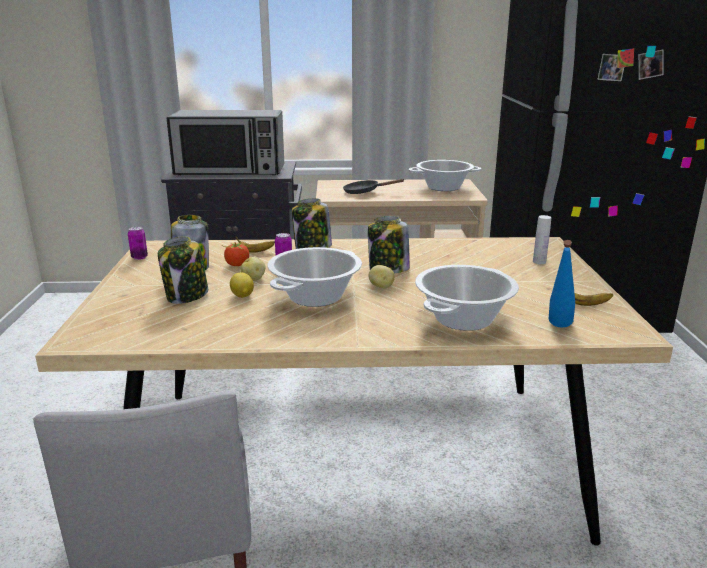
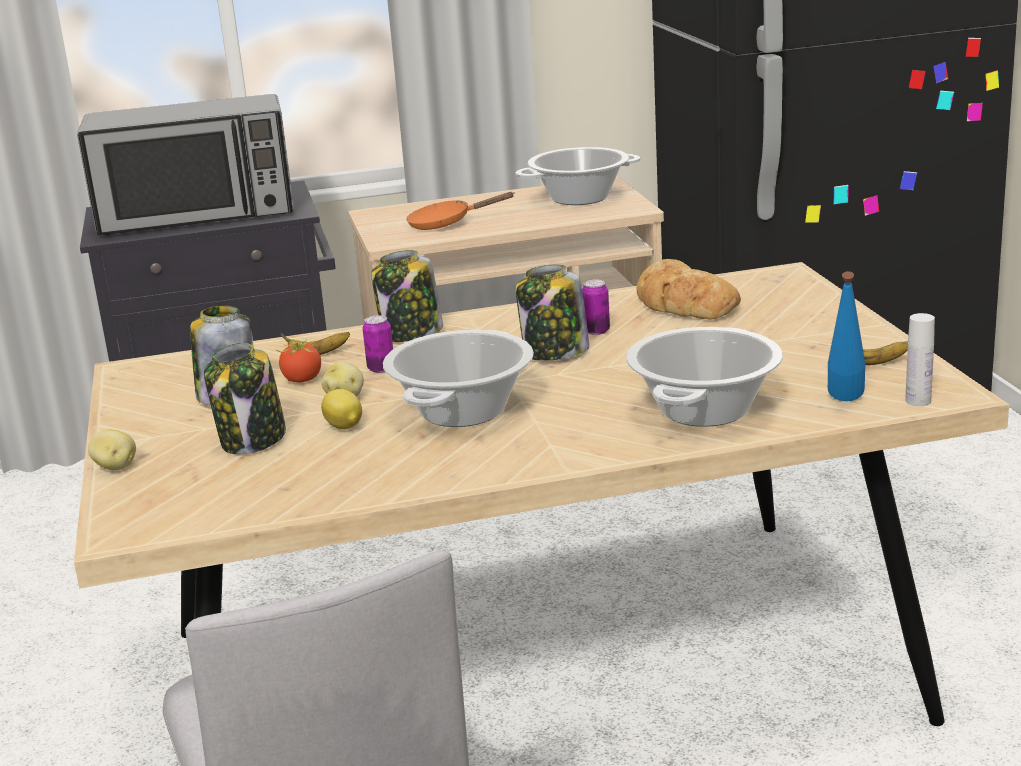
camera: 10 degrees left, 0 degrees up
(139, 257) = (123, 391): can -> can (596, 331)
(365, 192) = (446, 223): black frying pan -> orange frying pan
(381, 287) = (557, 381): potato -> potato (115, 467)
(478, 251) = (683, 303): none -> bread
(539, 262) = (784, 307): white bottle -> white bottle (918, 401)

